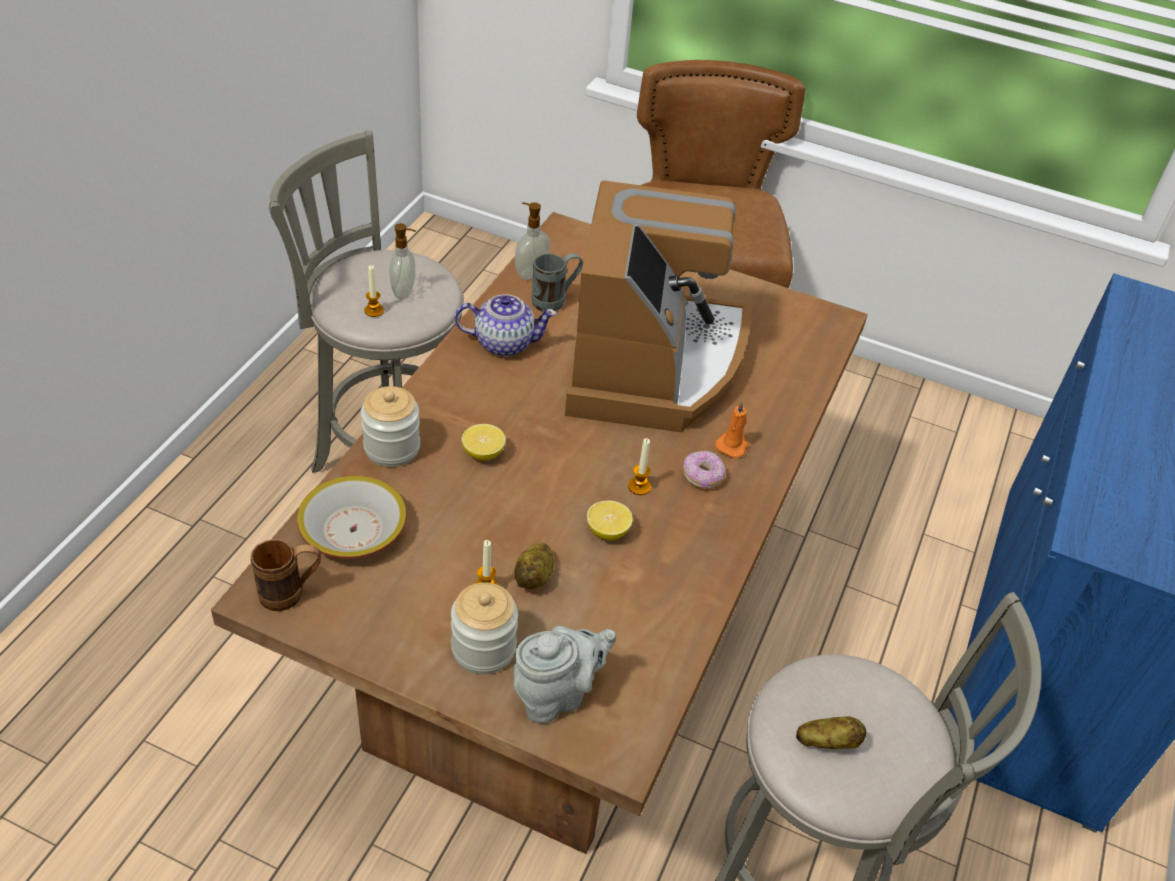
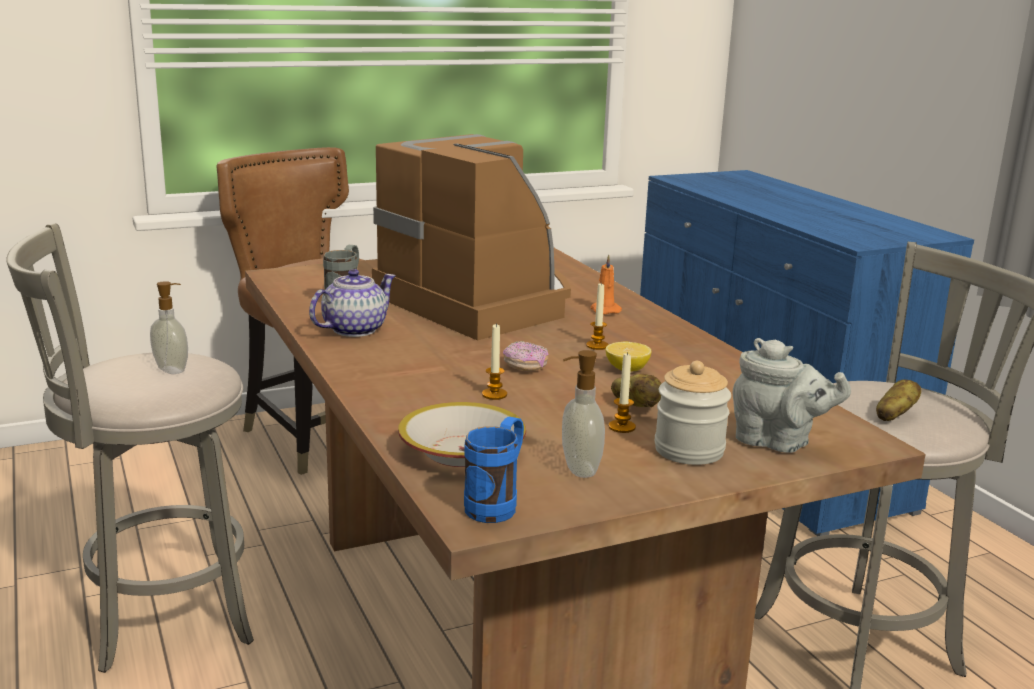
camera: 45 degrees left, 25 degrees down
(291, 594) = (497, 504): brown mug -> blue mug
(374, 311) = (166, 388): candle -> candle (494, 394)
(392, 448) = (390, 404): jar -> none
(483, 453) = (464, 377): lemon -> none
(530, 272) = (295, 297): soap dispenser -> soap dispenser (578, 469)
(556, 695) = (777, 443): grey teapot -> grey teapot turned 105 degrees clockwise
(702, 476) = (620, 327): donut -> donut (525, 366)

